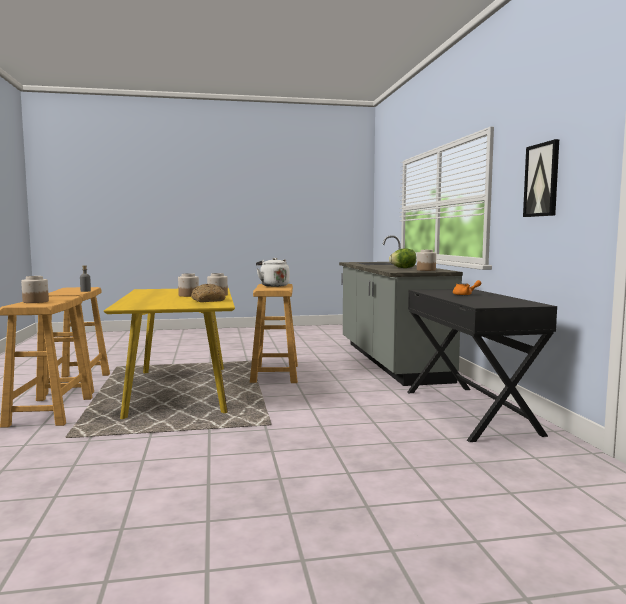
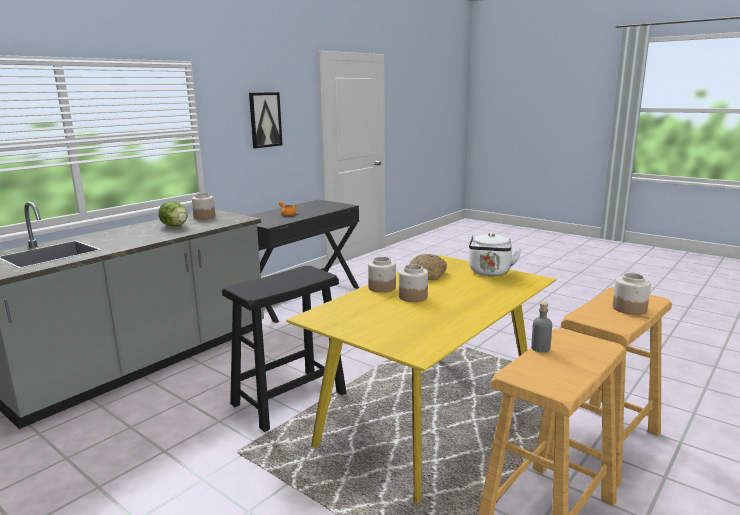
camera: 130 degrees left, 10 degrees up
(273, 285) = (270, 285): white kettle -> white kettle (490, 273)
(275, 374) = (290, 398): beige stool -> black stool

